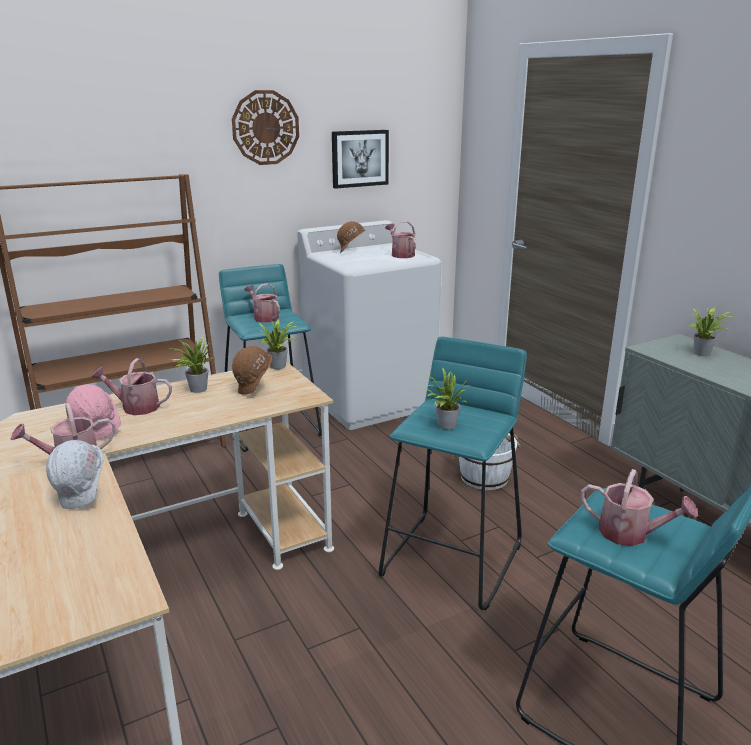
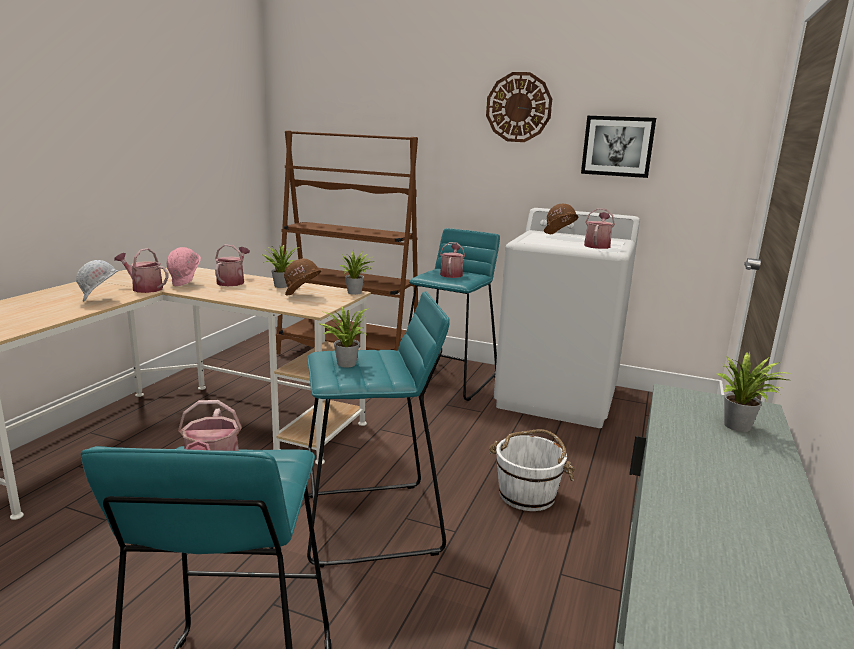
camera: 50 degrees right, 5 degrees down
(135, 407) = (232, 282): watering can -> watering can turned 45 degrees clockwise

